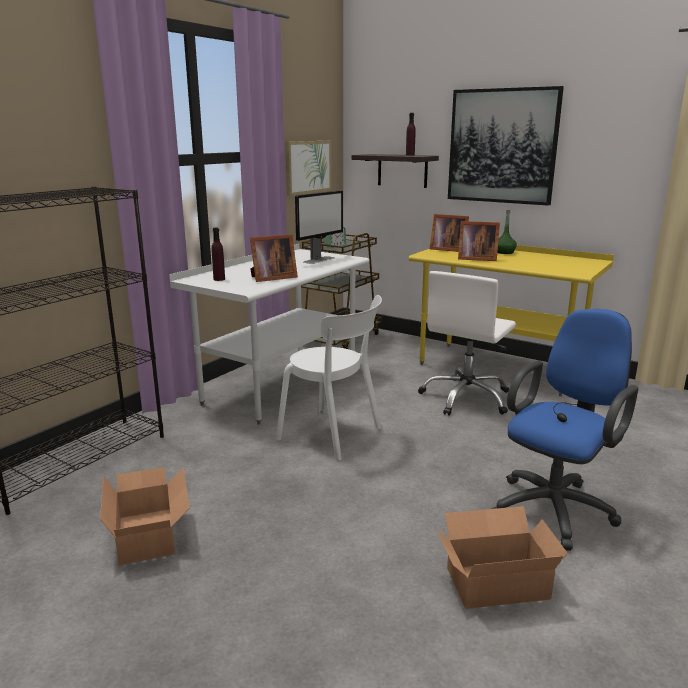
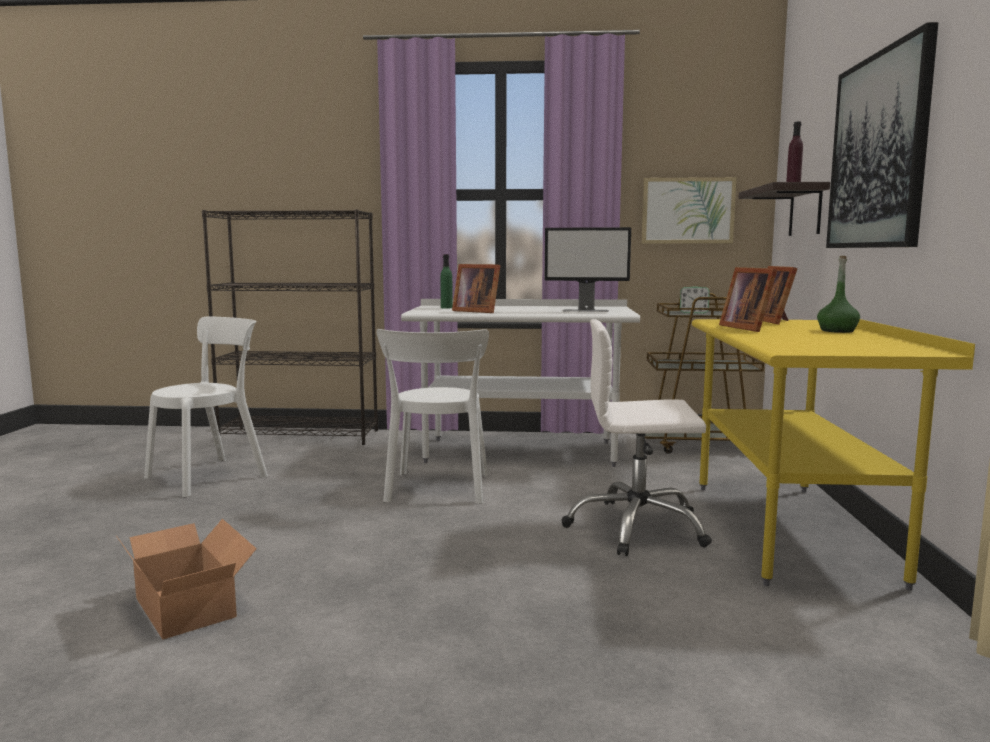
camera: 60 degrees right, 10 degrees down
(150, 533) = (212, 475): cardboard box -> white chair
(219, 279) = (446, 308): purple bottle -> green bottle
(556, 507) = (376, 621): blue office chair -> none

